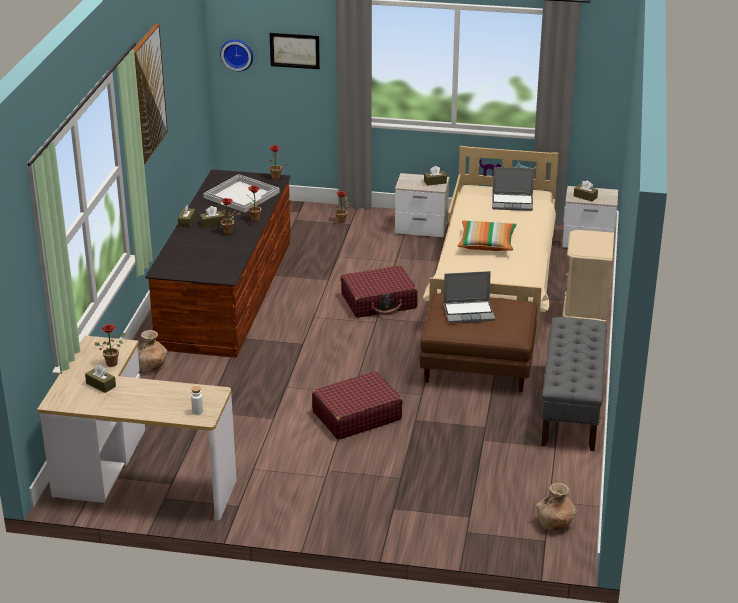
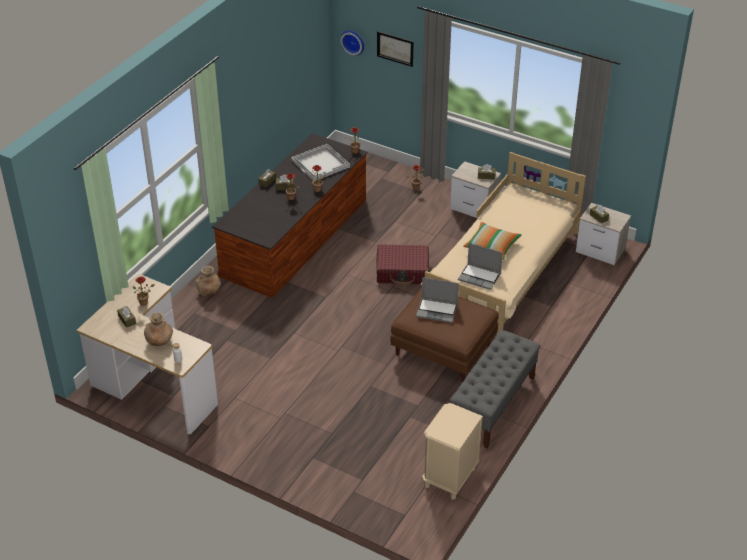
camera: 20 degrees right, 10 degrees up
(147, 93) = (242, 84): picture -> none
(356, 416) = (330, 371): red suitcase -> none
(513, 203) = (537, 210): laptop -> laptop (480, 277)
(555, 524) = (420, 503): brown vase -> brown vase (159, 341)
(584, 317) = (553, 324): beige nightstand -> beige nightstand (449, 478)

